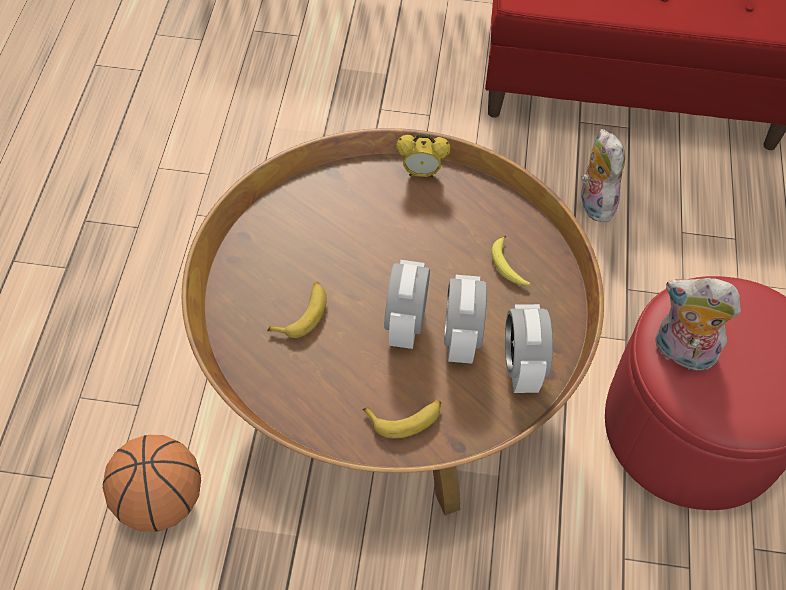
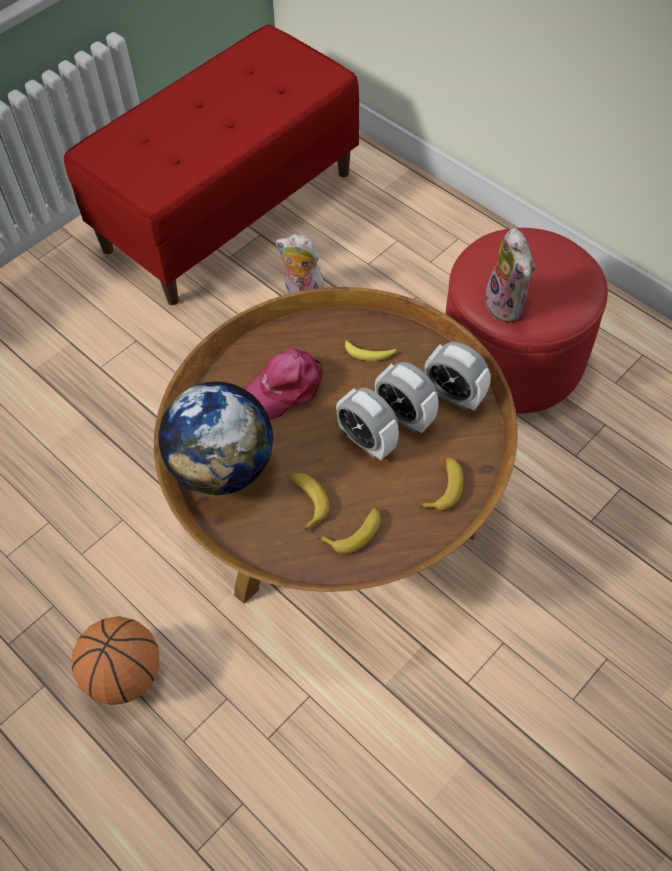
camera: 50 degrees left, 0 degrees up
(160, 501) = (325, 727): basketball -> basketball (124, 675)
(287, 230) = (222, 468): none -> globe
(298, 372) = (354, 532): none -> banana
(411, 224) = (285, 387): none -> pink cap
(421, 173) = (246, 354): alarm clock -> none
(681, 353) = (508, 305): plush toy -> plush toy turned 75 degrees counterclockwise

